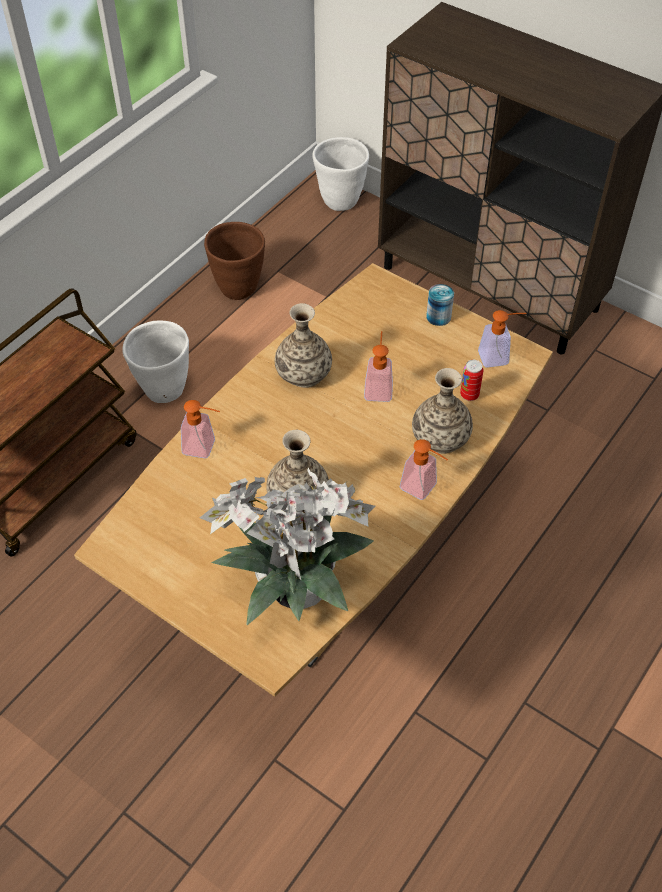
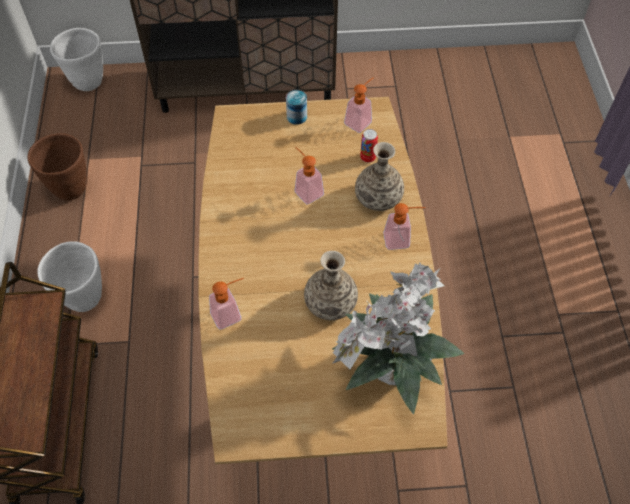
camera: 40 degrees left, 5 degrees up
(304, 373) = (246, 213): vase -> none

